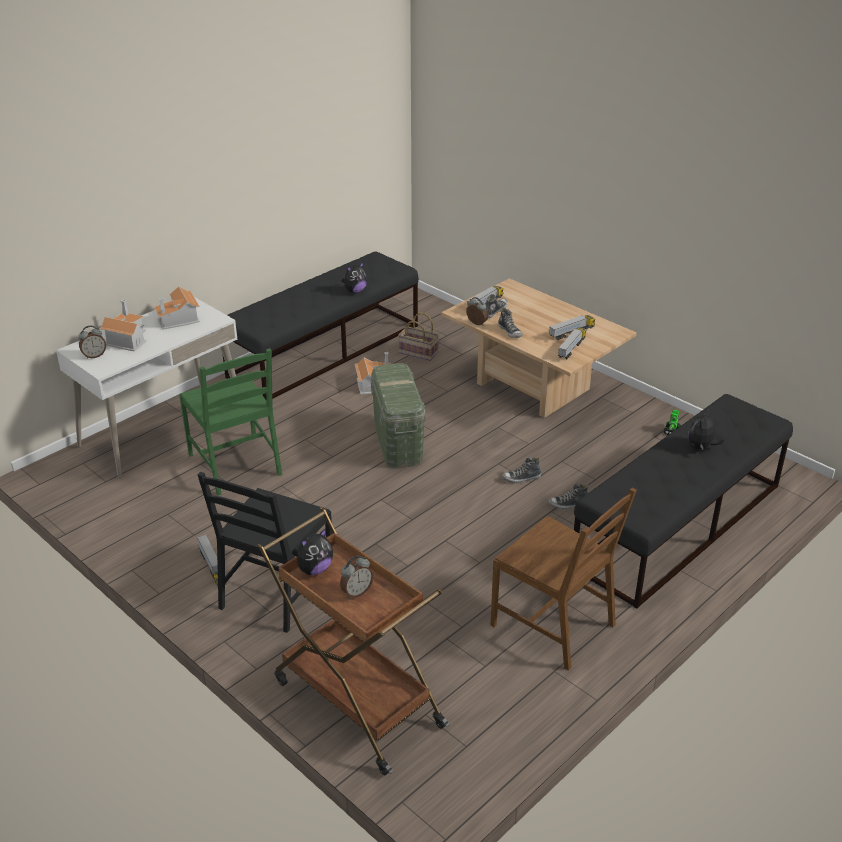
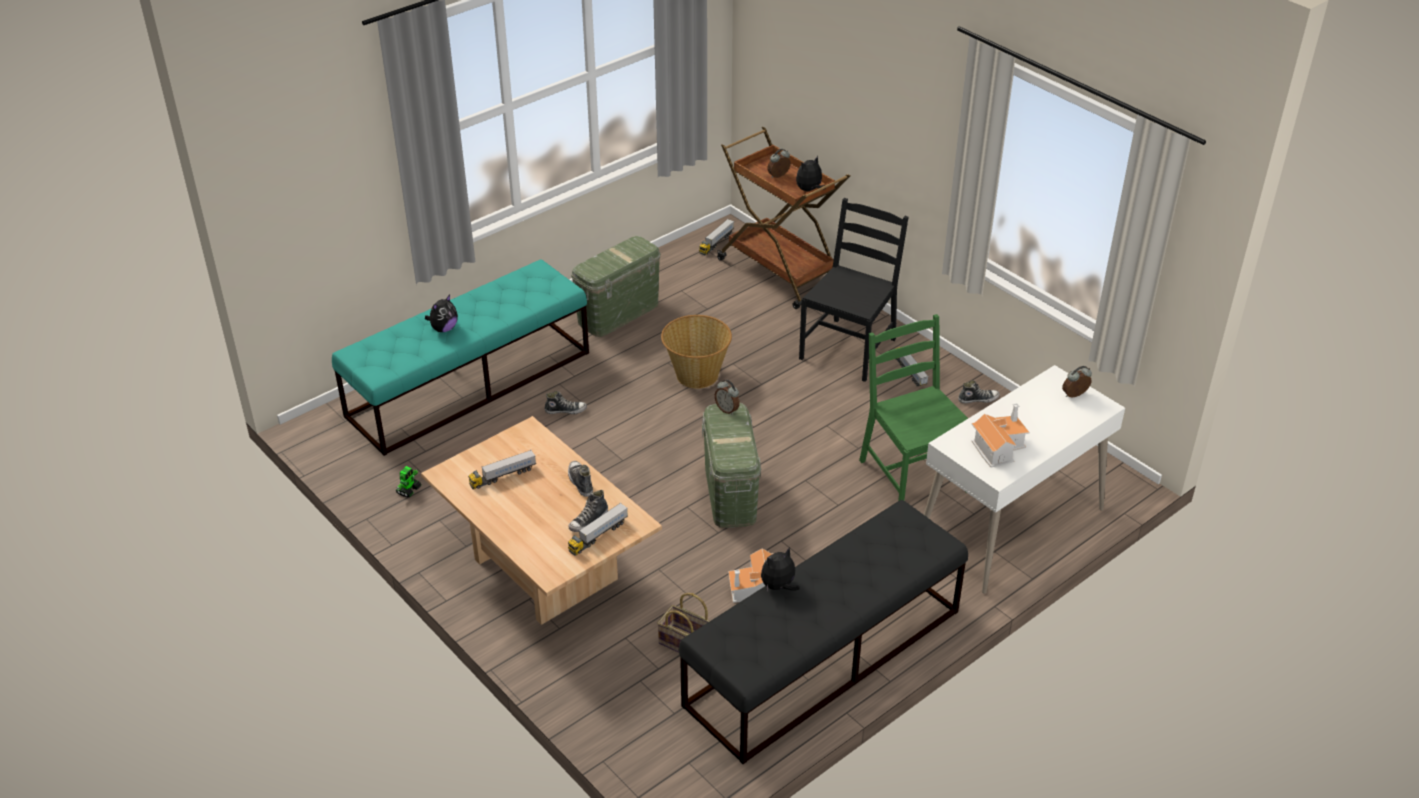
camera: 175 degrees left, 5 degrees up
(126, 339) = (1050, 419): toy house -> none
(445, 550) = (696, 374): none -> basket
(476, 324) = (620, 498): alarm clock -> alarm clock (727, 409)
(521, 478) = (603, 441): shoe -> shoe (978, 399)
(554, 624) = (618, 313): brown chair -> green storage box
(571, 348) = (514, 450): toy truck -> toy truck (716, 243)
(678, 526) = (470, 384): black bench -> turquoise bench

